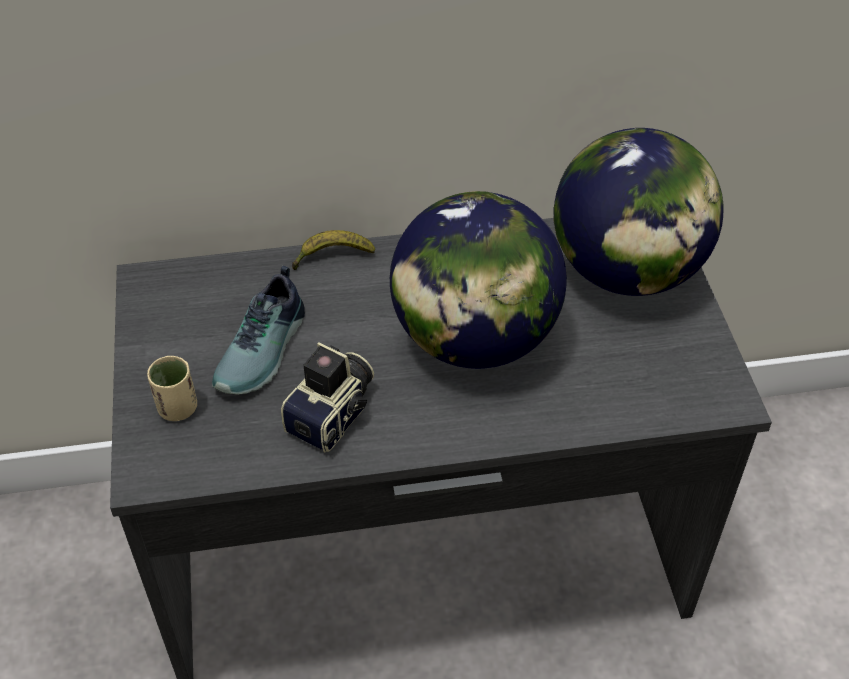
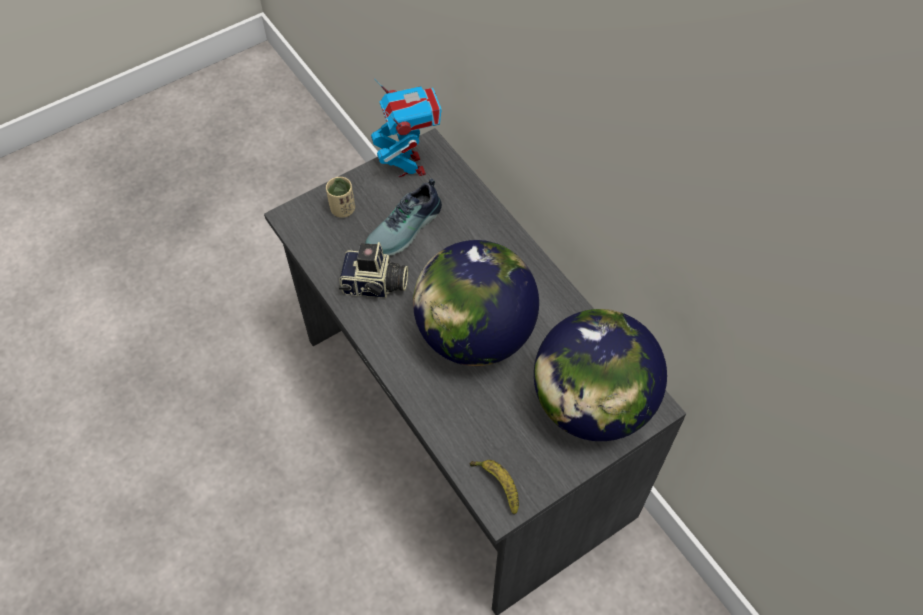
camera: 65 degrees right, 10 degrees up
(160, 311) = (409, 166): none -> toy robot
(265, 351) = (406, 229): shoe -> shoe turned 45 degrees counterclockwise
(332, 256) = (503, 228): banana -> banana (497, 485)

